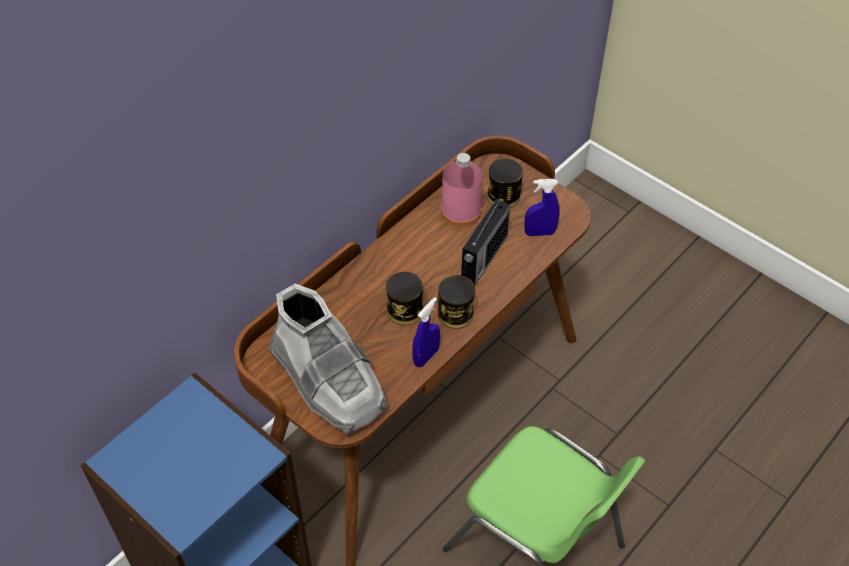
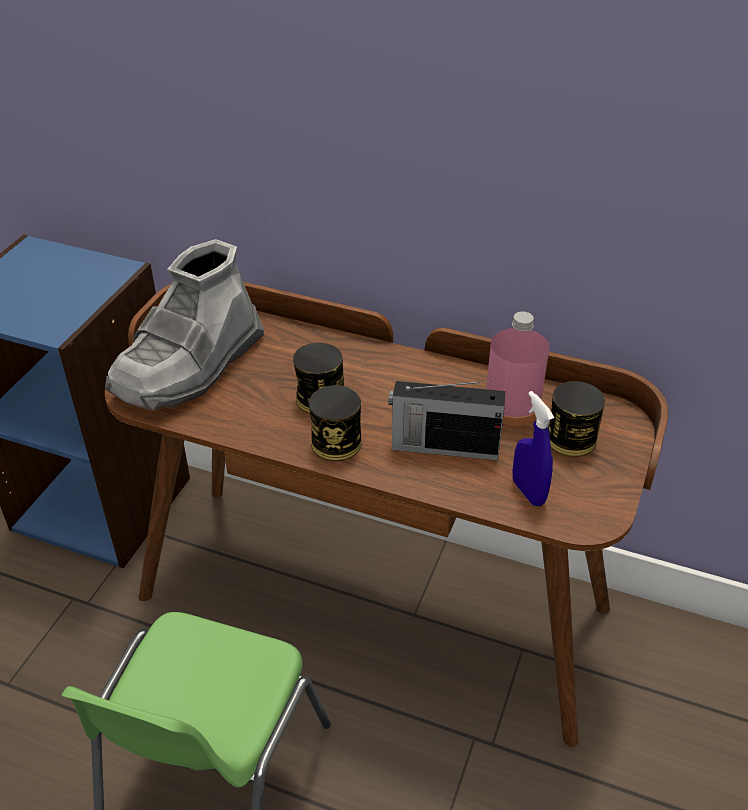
camera: 70 degrees right, 10 degrees down
(426, 357) = (255, 434): blue spray bottle -> none

